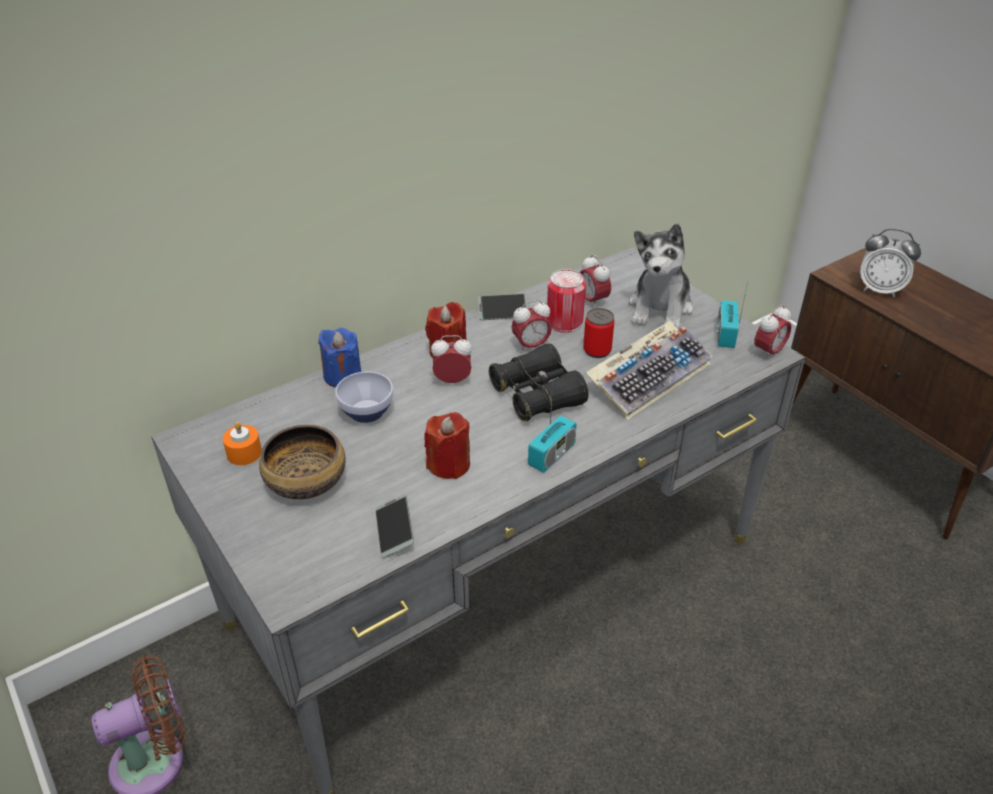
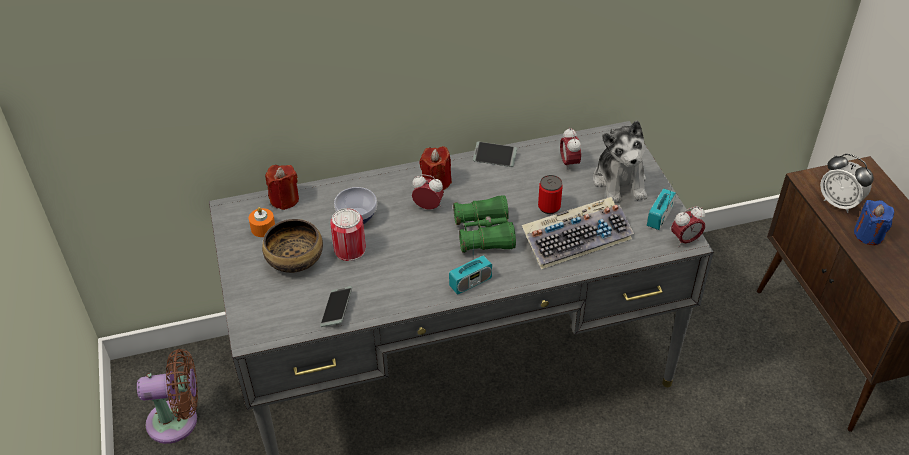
camera: 20 degrees right, 5 degrees up
(342, 376) = (352, 185): blue candle -> blue candle (868, 235)
(449, 464) = (395, 271): red candle -> red candle (284, 199)
(531, 346) = (500, 192): alarm clock -> none
(537, 395) = (484, 233): black binoculars -> green binoculars
(564, 322) = (537, 177): can -> can (350, 250)
(660, 308) = (620, 182): plush toy -> plush toy turned 45 degrees counterclockwise

